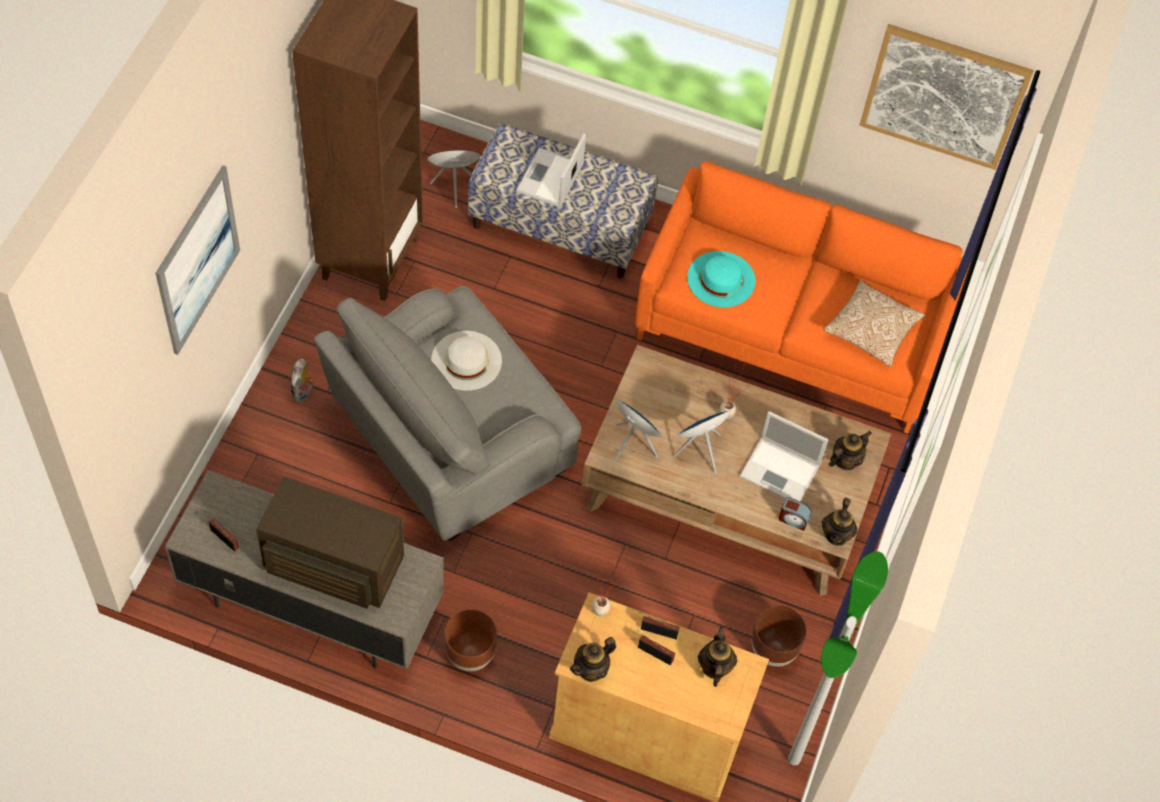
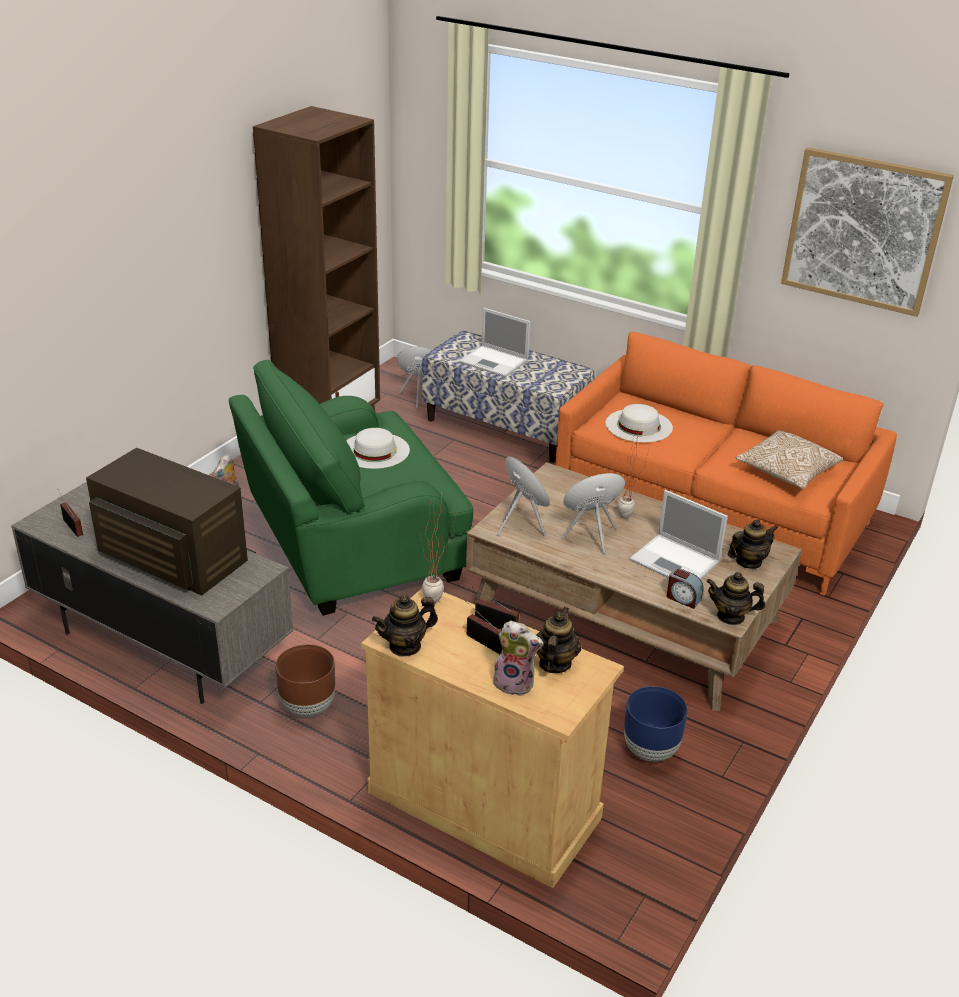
camera: 15 degrees right, 25 degrees down
(198, 260) = (114, 257): picture -> none
(448, 441) = (351, 546): grey armchair -> green armchair
(549, 179) = (495, 362): laptop -> laptop turned 90 degrees counterclockwise
(688, 694) = (515, 683): none -> plush toy
(721, 279) = (638, 425): turquoise hat -> white hat
(773, 650) = (650, 751): brown planter -> blue planter
(793, 758) = (657, 857): floor lamp -> none
(836, 535) = (731, 616): teapot -> teapot turned 75 degrees clockwise

